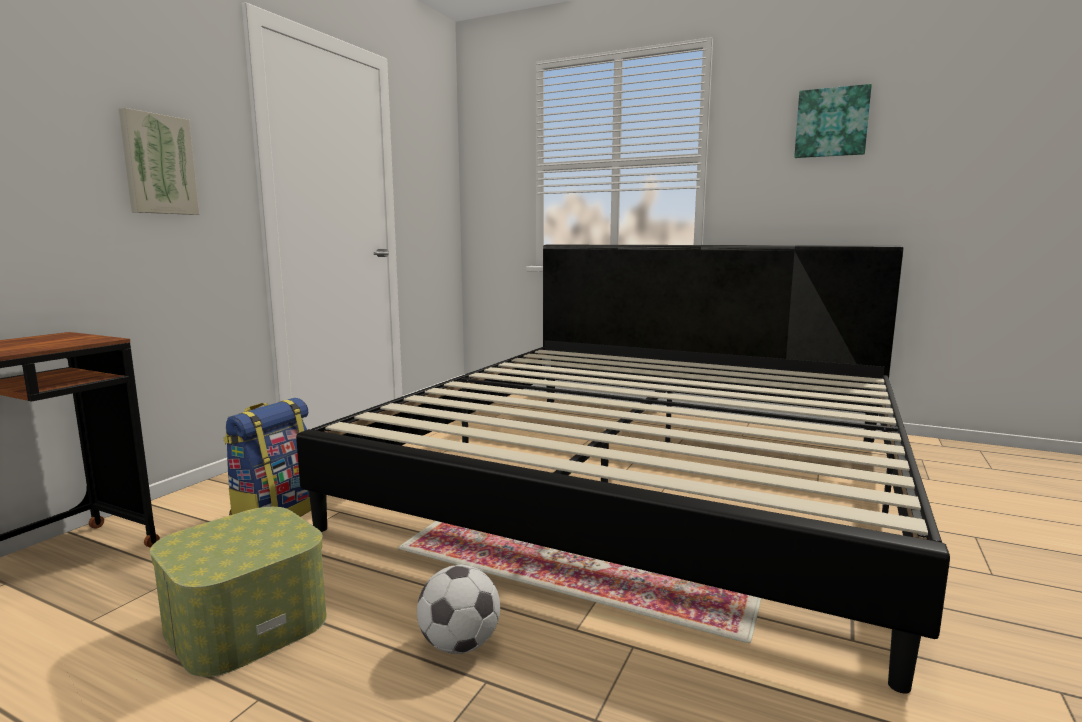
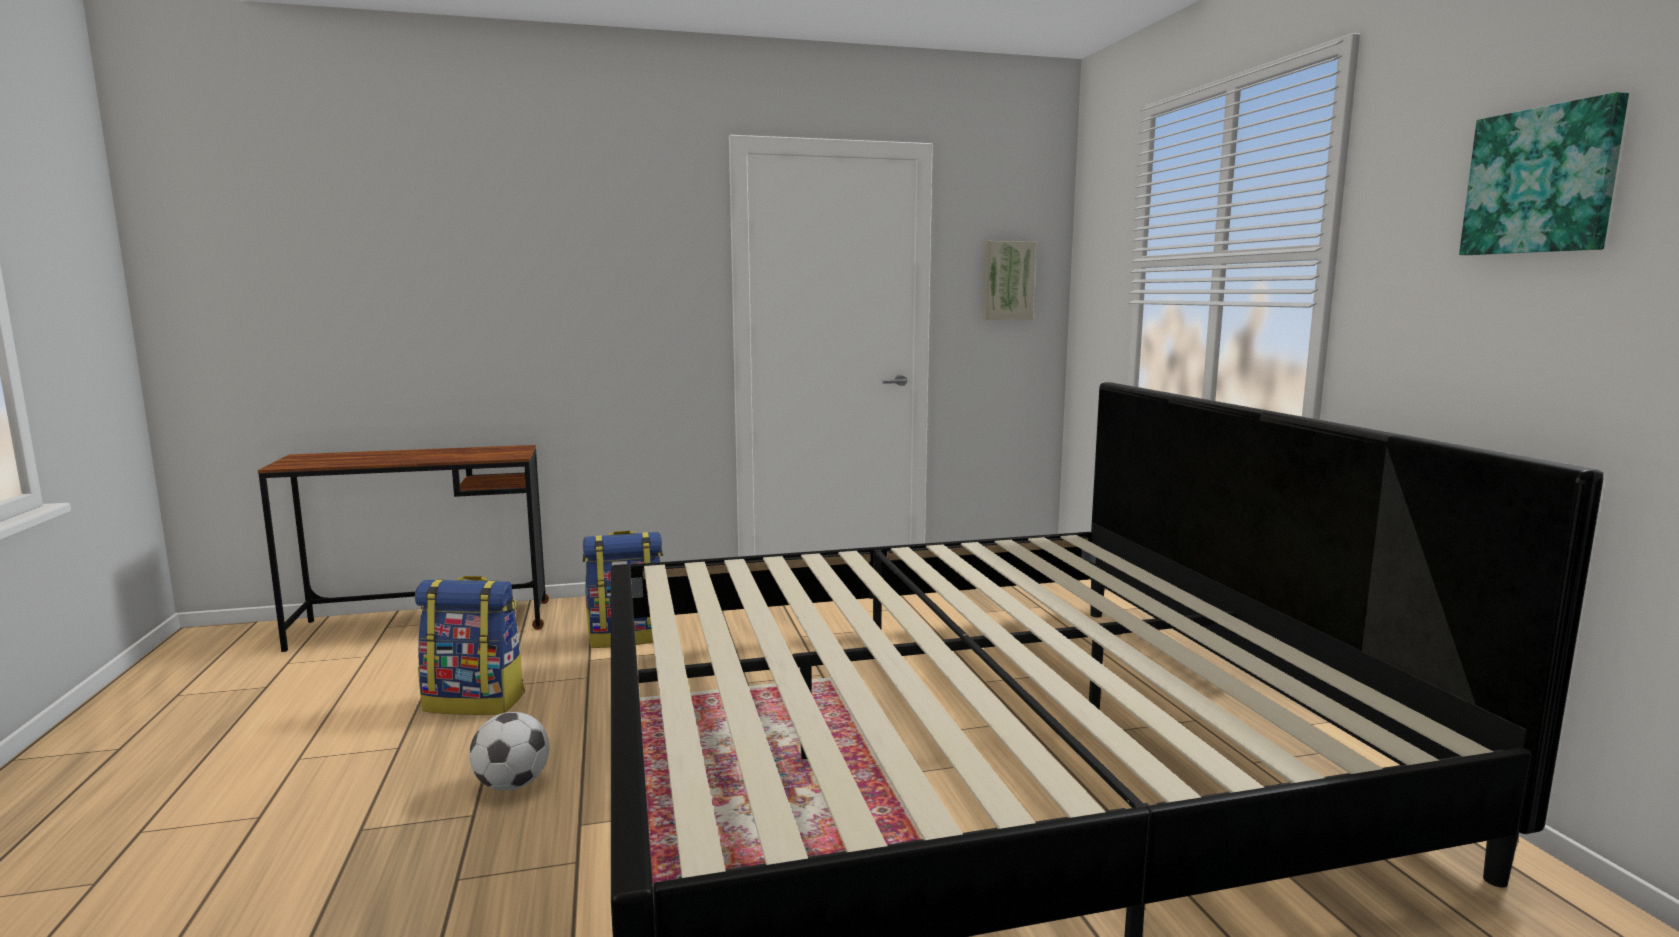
camera: 50 degrees right, 0 degrees up
(158, 164) = (627, 304): picture -> picture (1007, 280)
(246, 622) = (476, 702): storage box -> backpack

